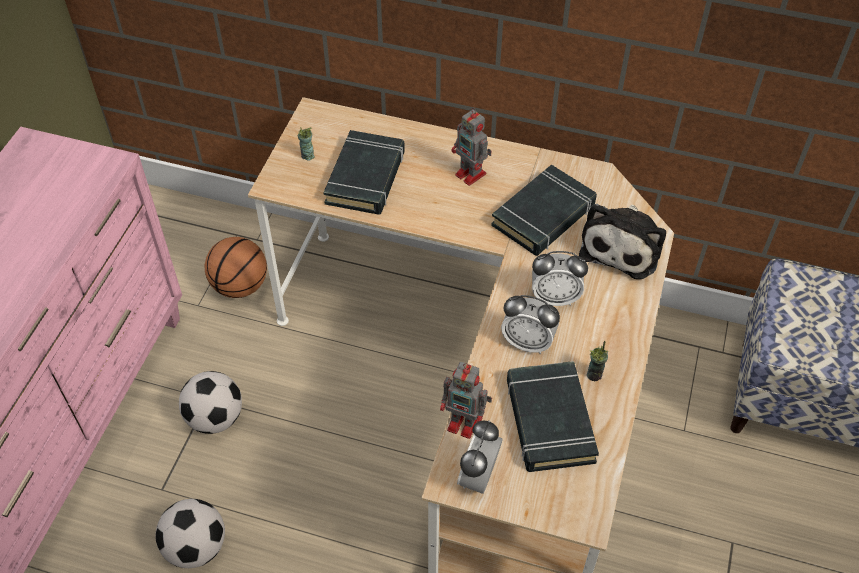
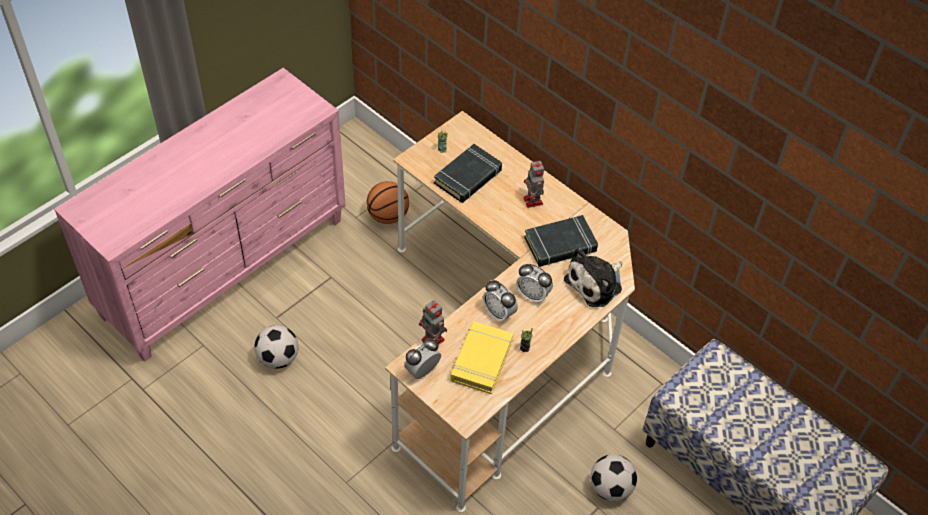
camera: 25 degrees right, 0 degrees up
(215, 418) = (329, 290): football -> football (610, 488)
(549, 420) = (481, 360): black book -> yellow book

